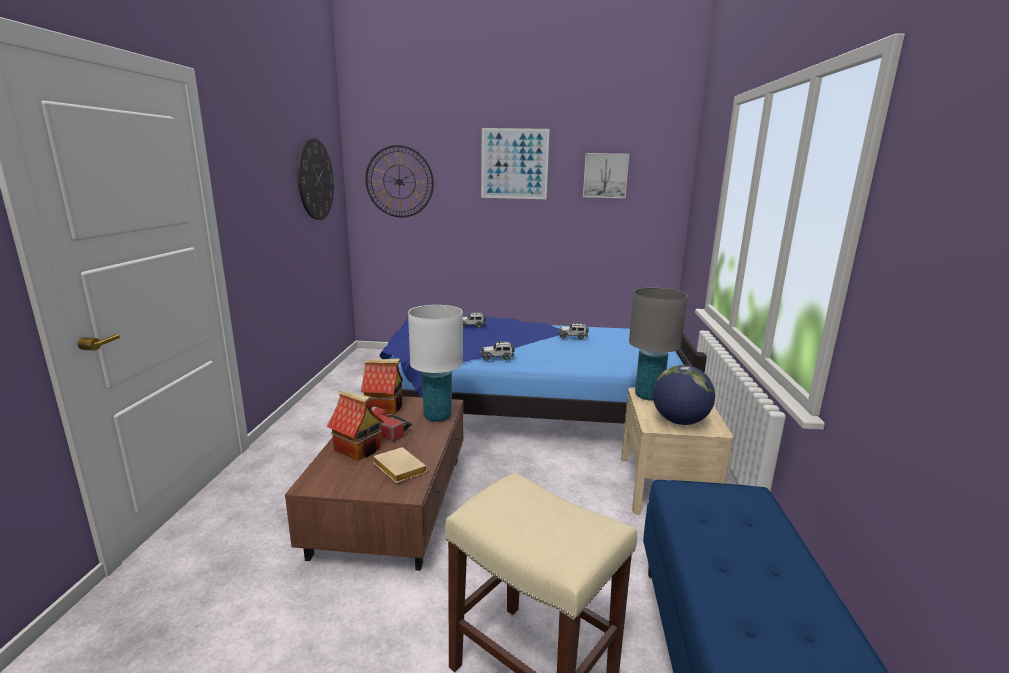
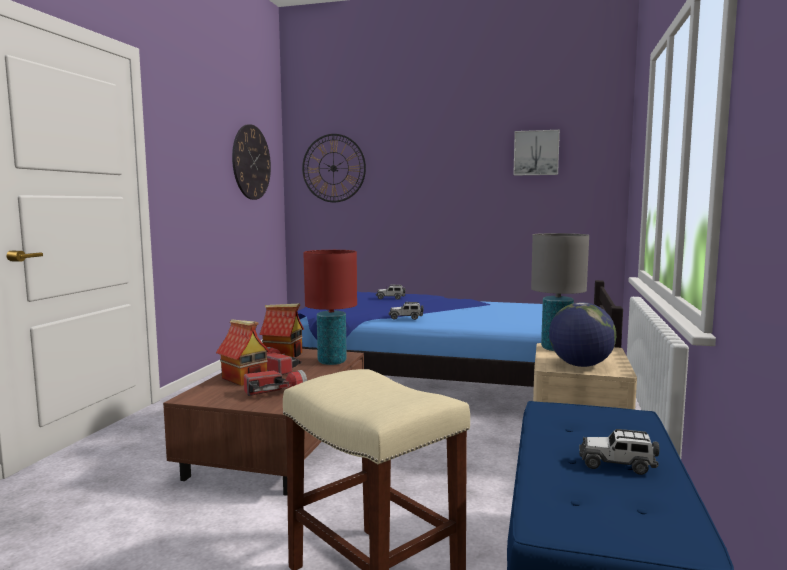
camera: 10 degrees right, 10 degrees down
(397, 469) = (275, 392): beige book -> flashlight
(437, 416) = (332, 362): white table lamp -> red table lamp
(514, 164) = (444, 146): picture -> none
(572, 337) = (493, 307): toy car -> toy car (617, 464)

